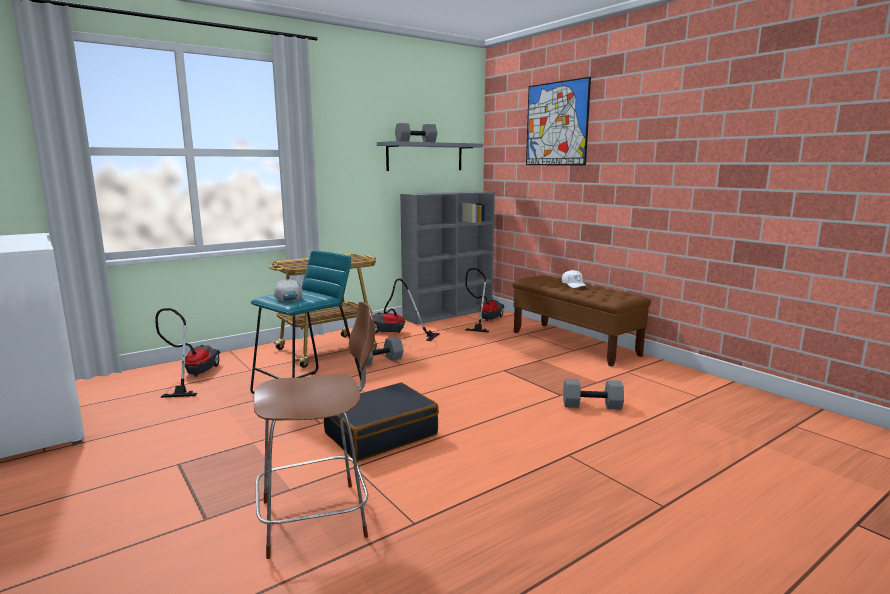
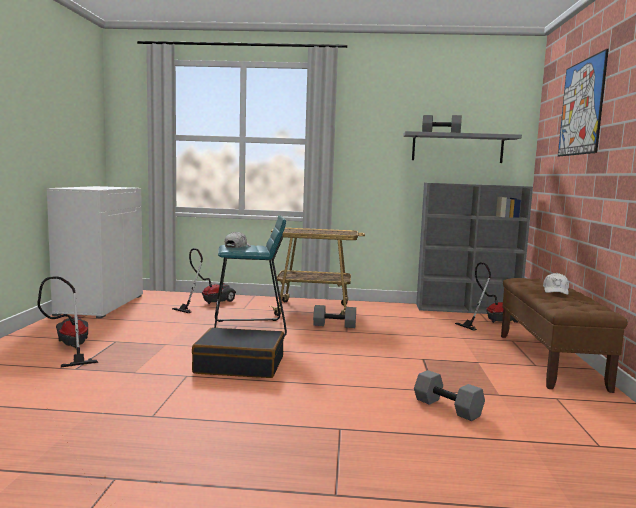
camera: 40 degrees right, 5 degrees down
(318, 517) = (117, 390): brown chair -> none
(395, 333) = (387, 312): vacuum cleaner -> vacuum cleaner (70, 348)

